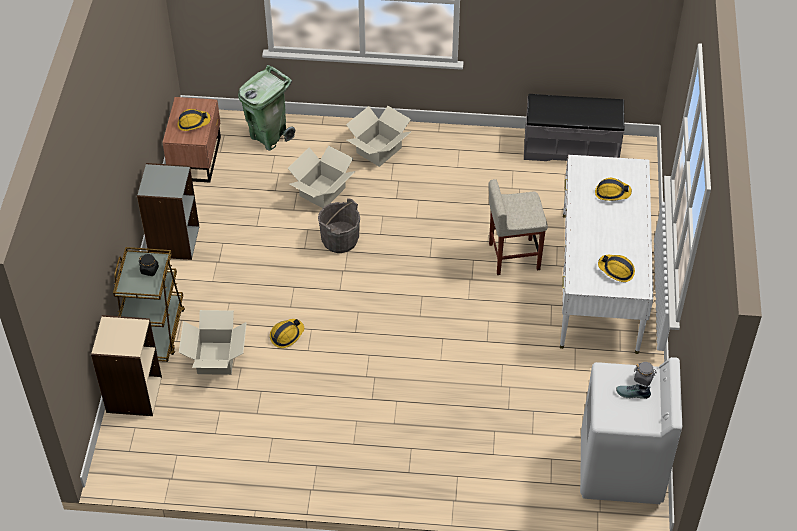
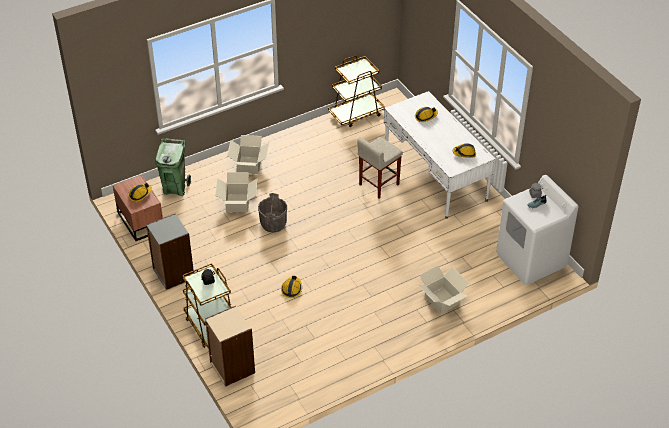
camera: 35 degrees left, 5 degrees down
(215, 358) = (262, 323): cardboard box -> cardboard box (441, 300)
(571, 147) = (356, 114): grey bench -> brown cart

